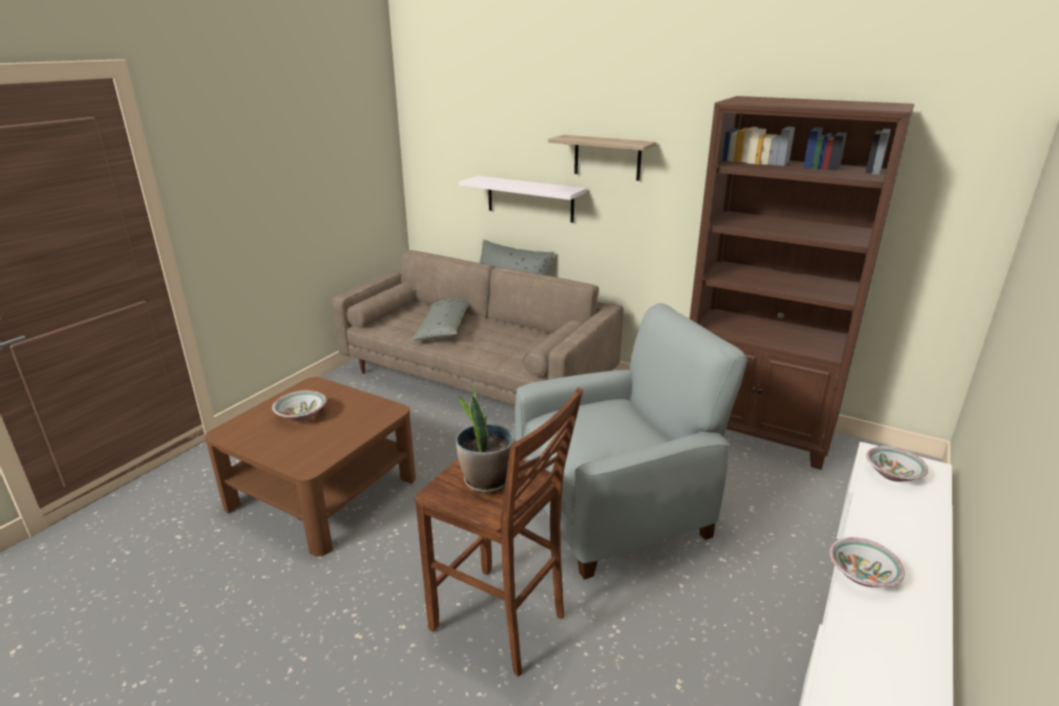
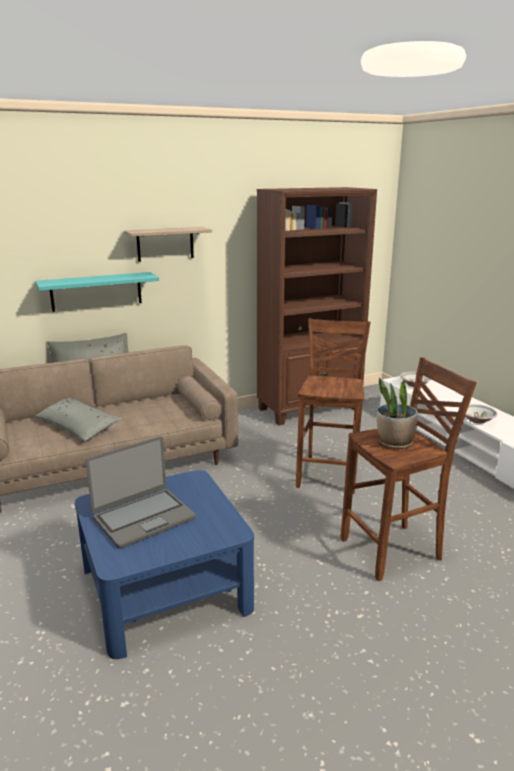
camera: 55 degrees left, 5 degrees down
(302, 415) = (143, 518): bowl -> laptop
(324, 492) = (165, 587): brown coffee table -> blue coffee table
(530, 199) = (96, 291): white shelf -> turquoise shelf
(615, 509) = (329, 474): grey armchair -> brown stool

